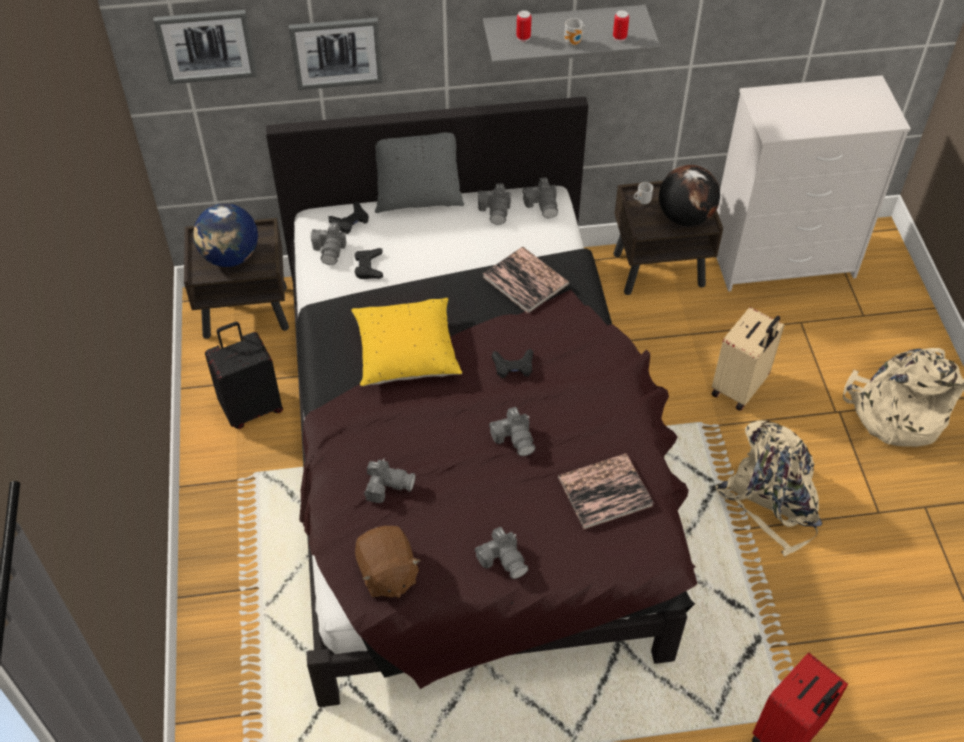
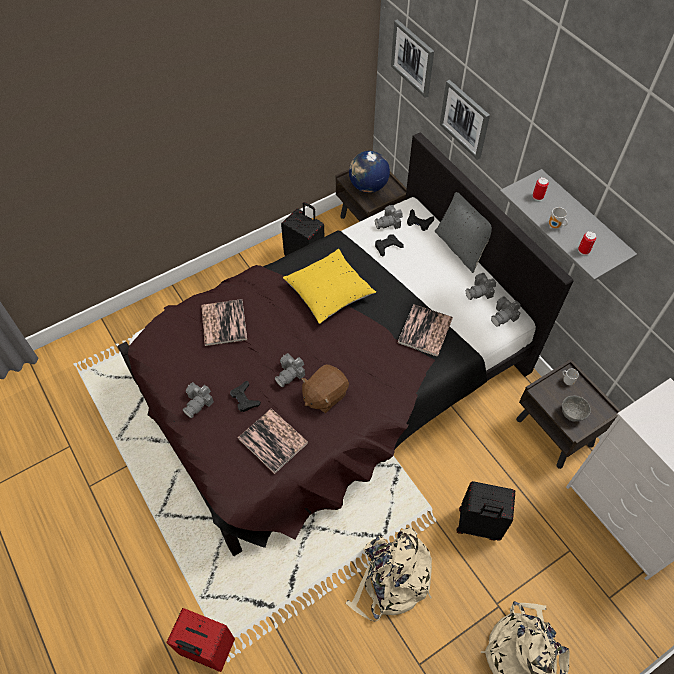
camera: 65 degrees right, 5 degrees up
(387, 485) = (224, 323): camera -> book
(387, 574) = (165, 348): brown plush toy -> brown plush toy (324, 395)
(513, 366) = (347, 351): black game controller -> black game controller (244, 399)
(685, 217) = (571, 414): globe -> grey bowl
(740, 388) = (478, 525): beige suitcase -> black suitcase

